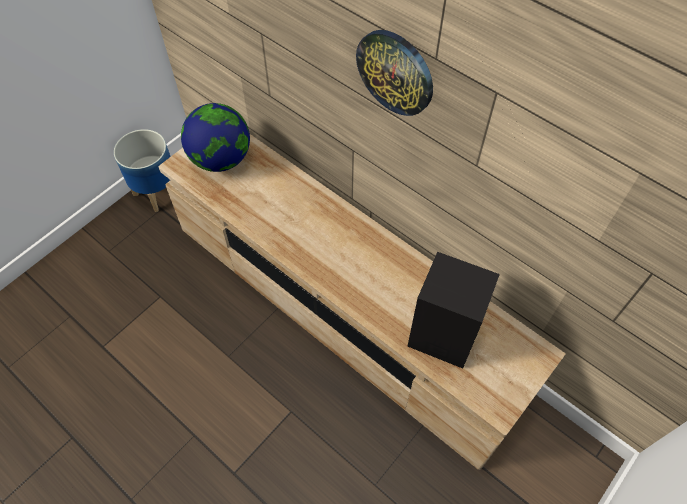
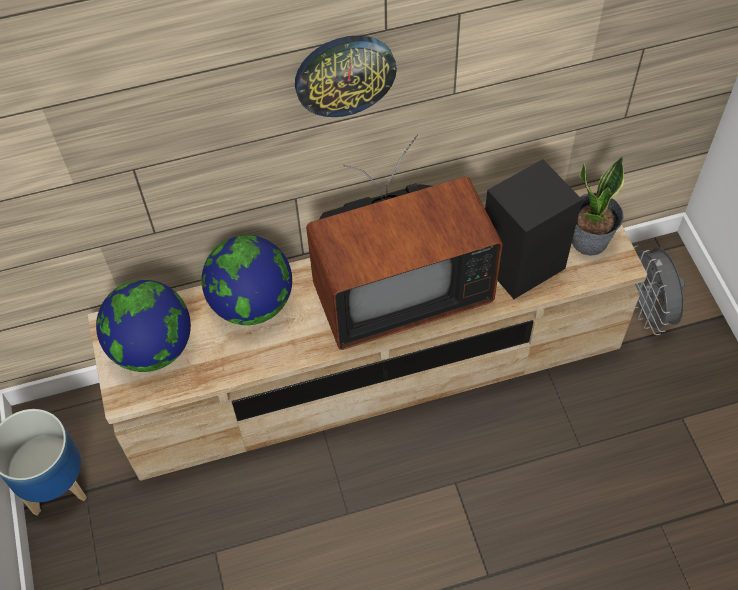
camera: 55 degrees left, 0 degrees up
(288, 190) = (252, 303): none -> globe
(360, 265) = (396, 288): none -> television
(503, 373) = (589, 241): none -> potted plant
(530, 475) = (648, 311): none -> grey fan

